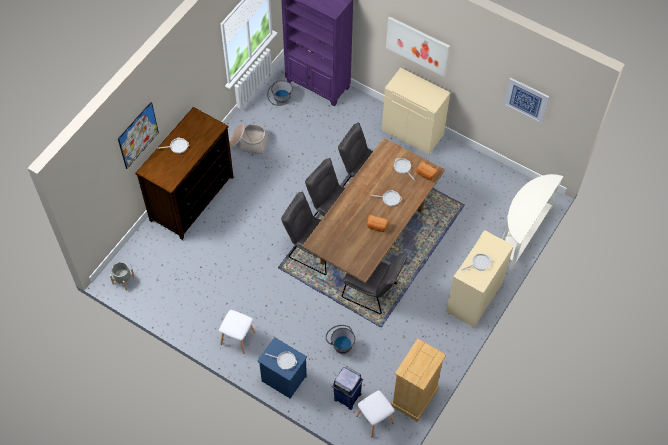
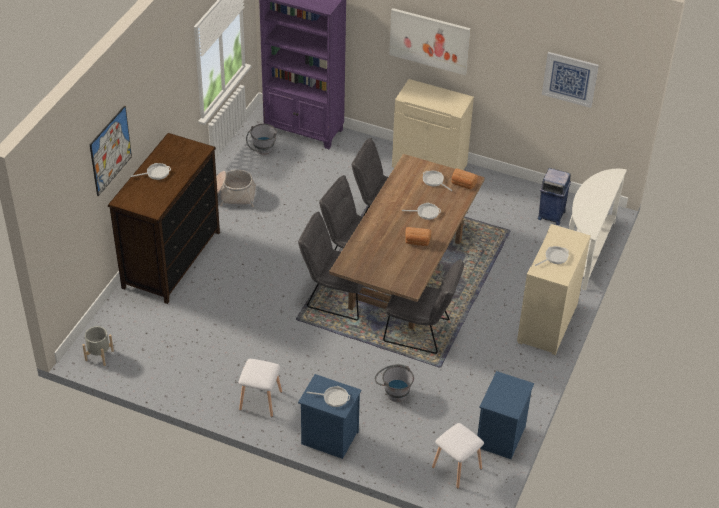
camera: 10 degrees left, 15 degrees down
(347, 396) = (415, 447): blue trash can -> blue trash can (550, 215)
(414, 397) = (501, 438): beige dresser -> blue nightstand

